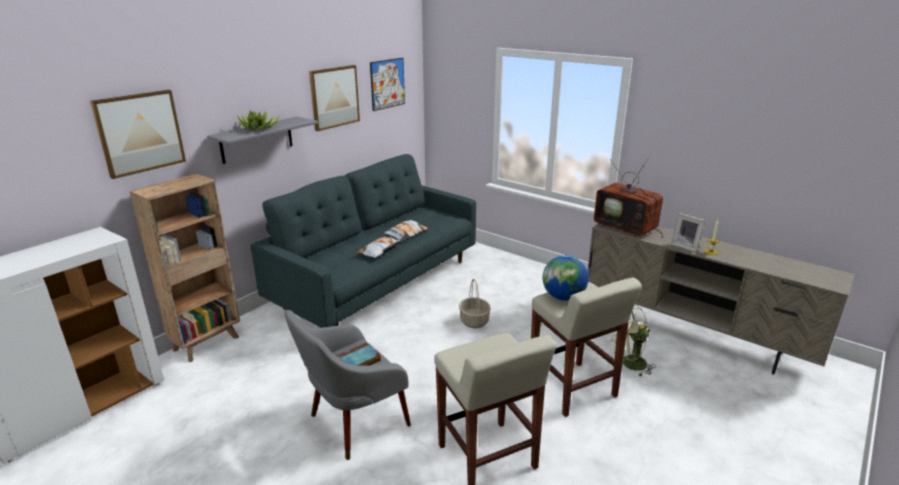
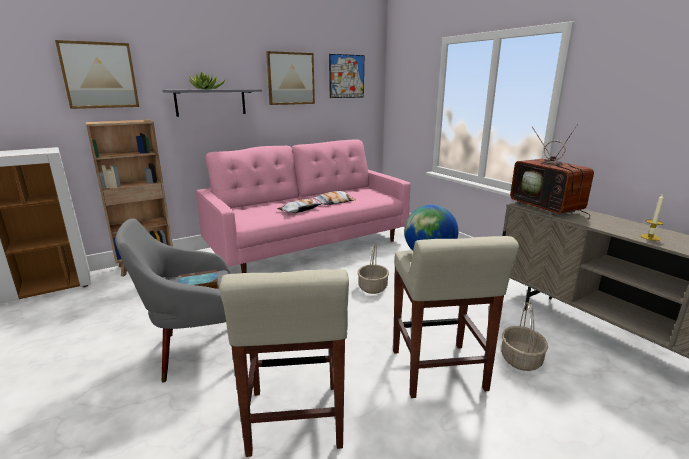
camera: 20 degrees right, 5 degrees down
(377, 283) = (309, 246): grey sofa -> pink sofa
(629, 364) = (521, 360): green fan -> basket
(685, 246) = (616, 229): picture frame -> none

